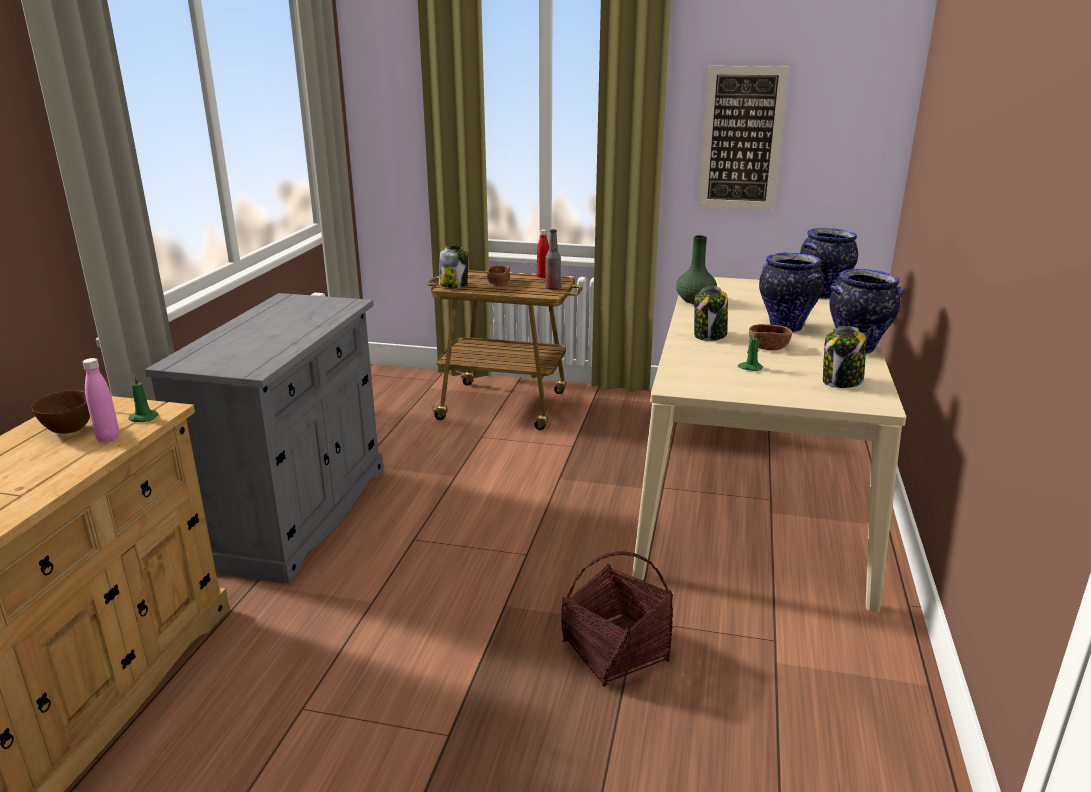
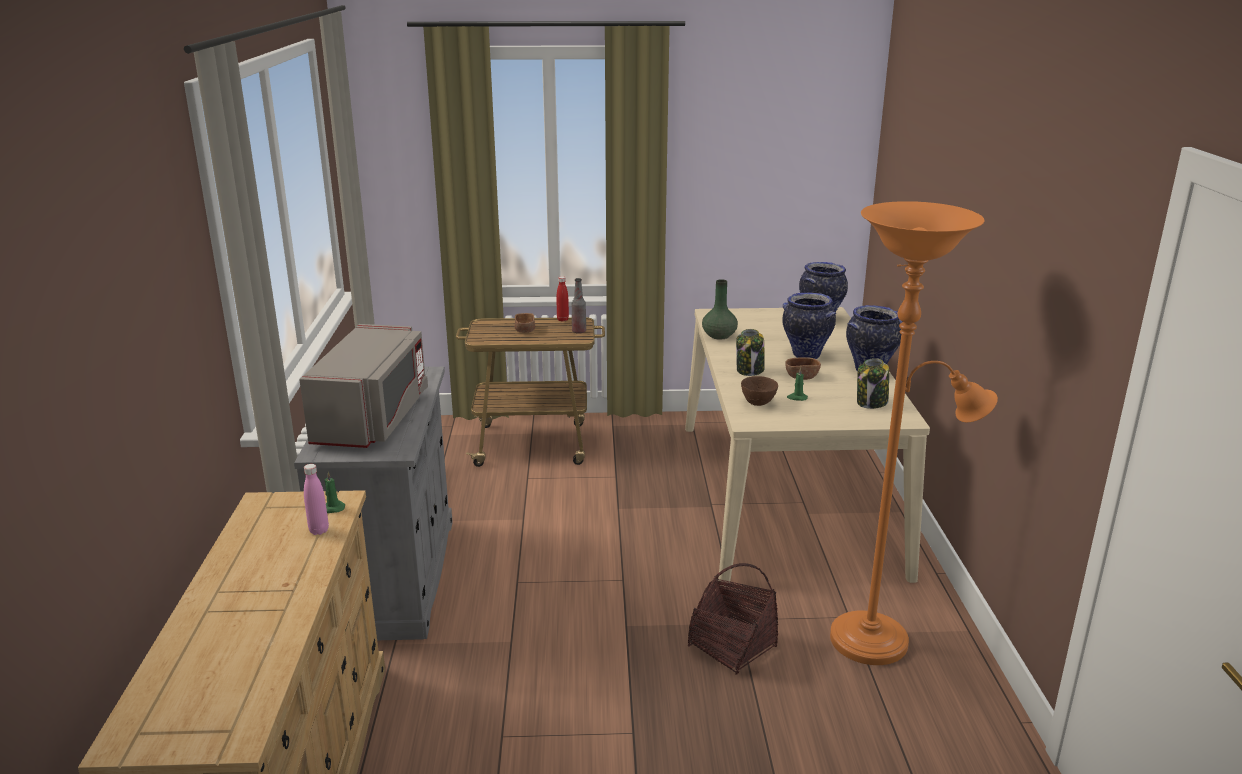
camera: 15 degrees left, 0 degrees up
(70, 430) = (277, 528): brown bowl -> brown bowl (758, 403)
(259, 338) = (372, 418): none -> grey microwave
(454, 285) = (485, 337): jar -> none
(741, 139) = (732, 184): picture -> none
(803, 675) = (879, 639): none -> orange floor lamp

